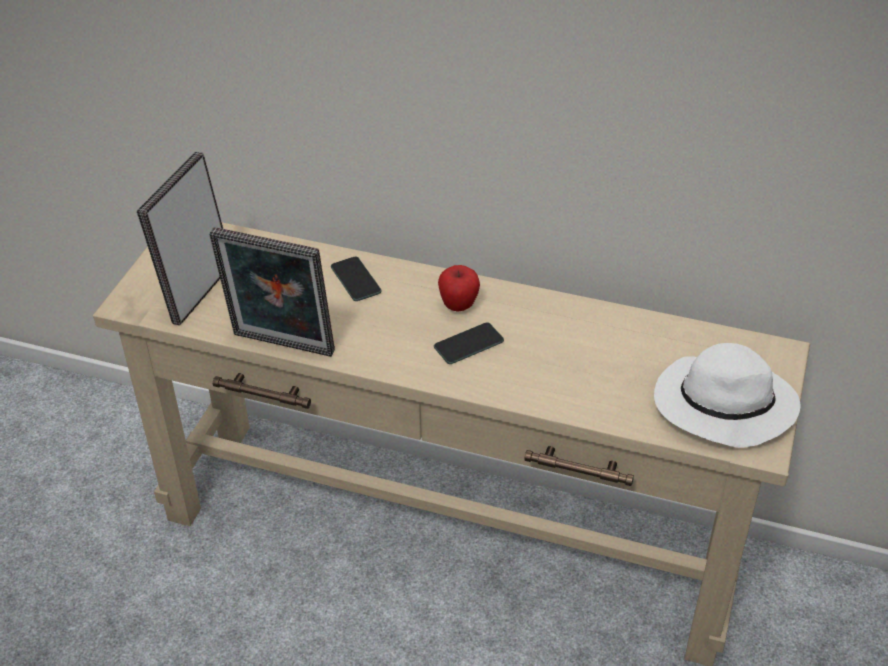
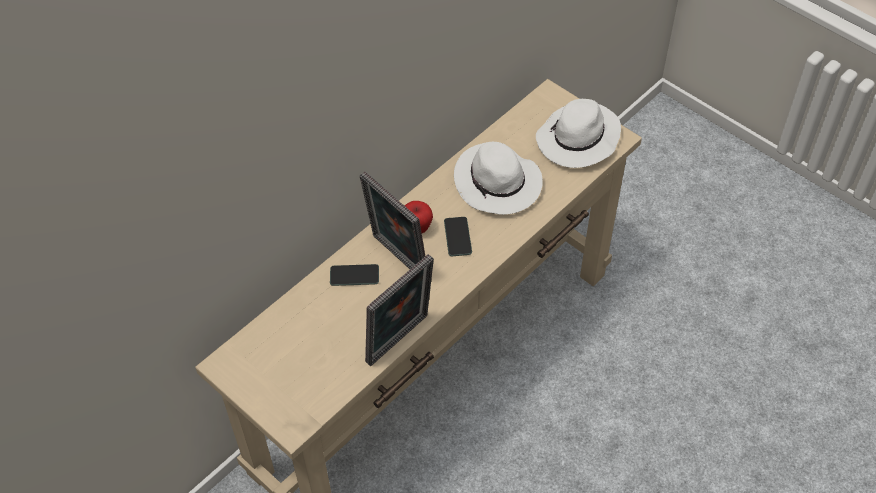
camera: 65 degrees left, 10 degrees up
(197, 292) = (307, 376): picture frame -> picture frame (396, 259)
(582, 353) = (498, 183): none -> white hat

